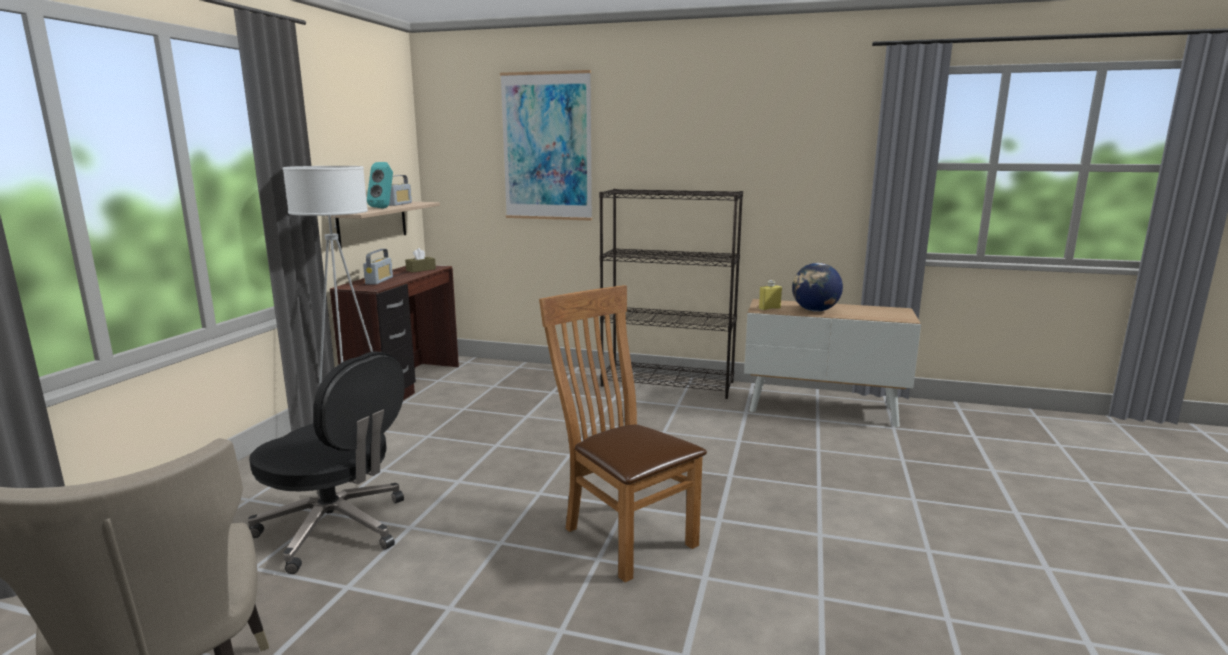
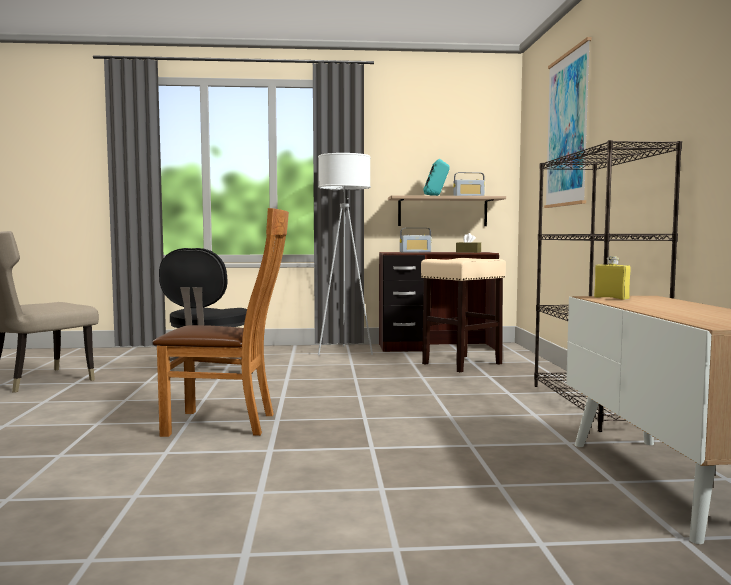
camera: 70 degrees right, 10 degrees down
(494, 391) = (461, 364): none -> beige stool
(623, 534) = (227, 424): brown chair -> brown chair turned 60 degrees clockwise
(815, 310) = (649, 305): globe -> none

